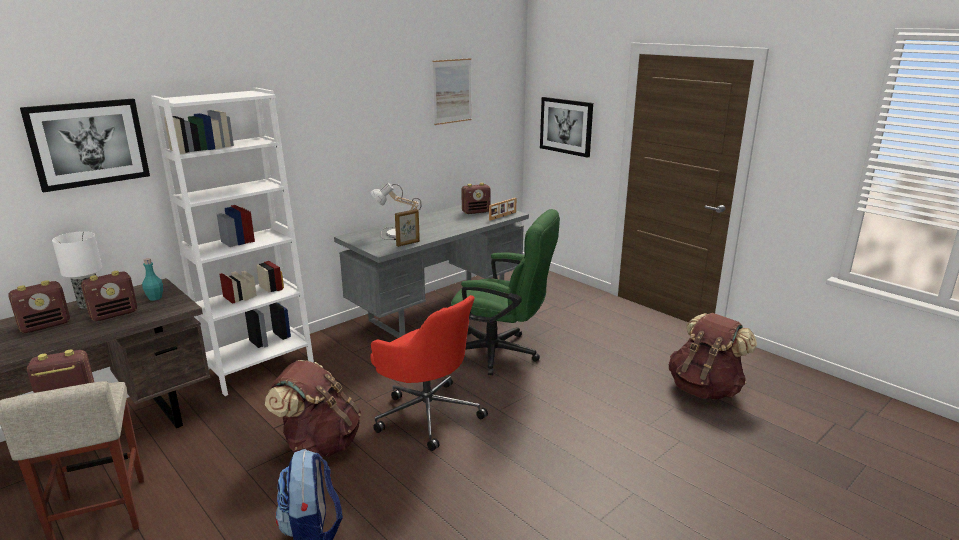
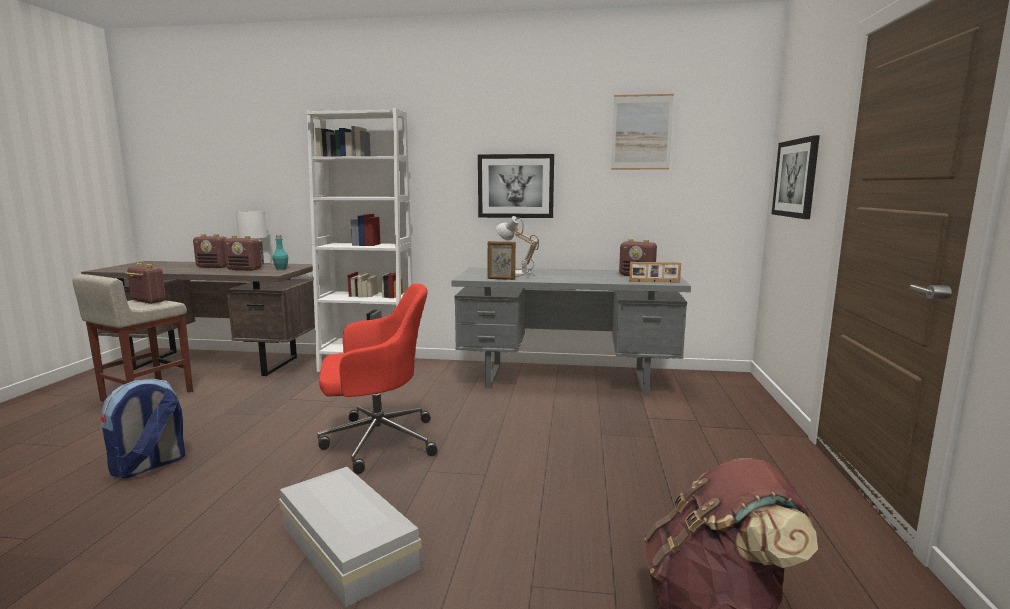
camera: 50 degrees right, 10 degrees down
(88, 143) = (281, 148): picture -> picture (515, 186)
(319, 444) = (282, 420): brown backpack -> none
(427, 413) = (377, 441): red office chair -> red office chair turned 105 degrees counterclockwise
(501, 354) = (539, 432): green office chair -> none
(557, 468) = (346, 548): none -> white storage box

